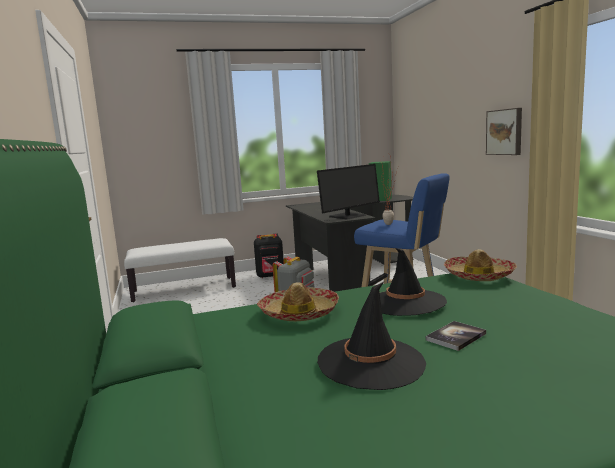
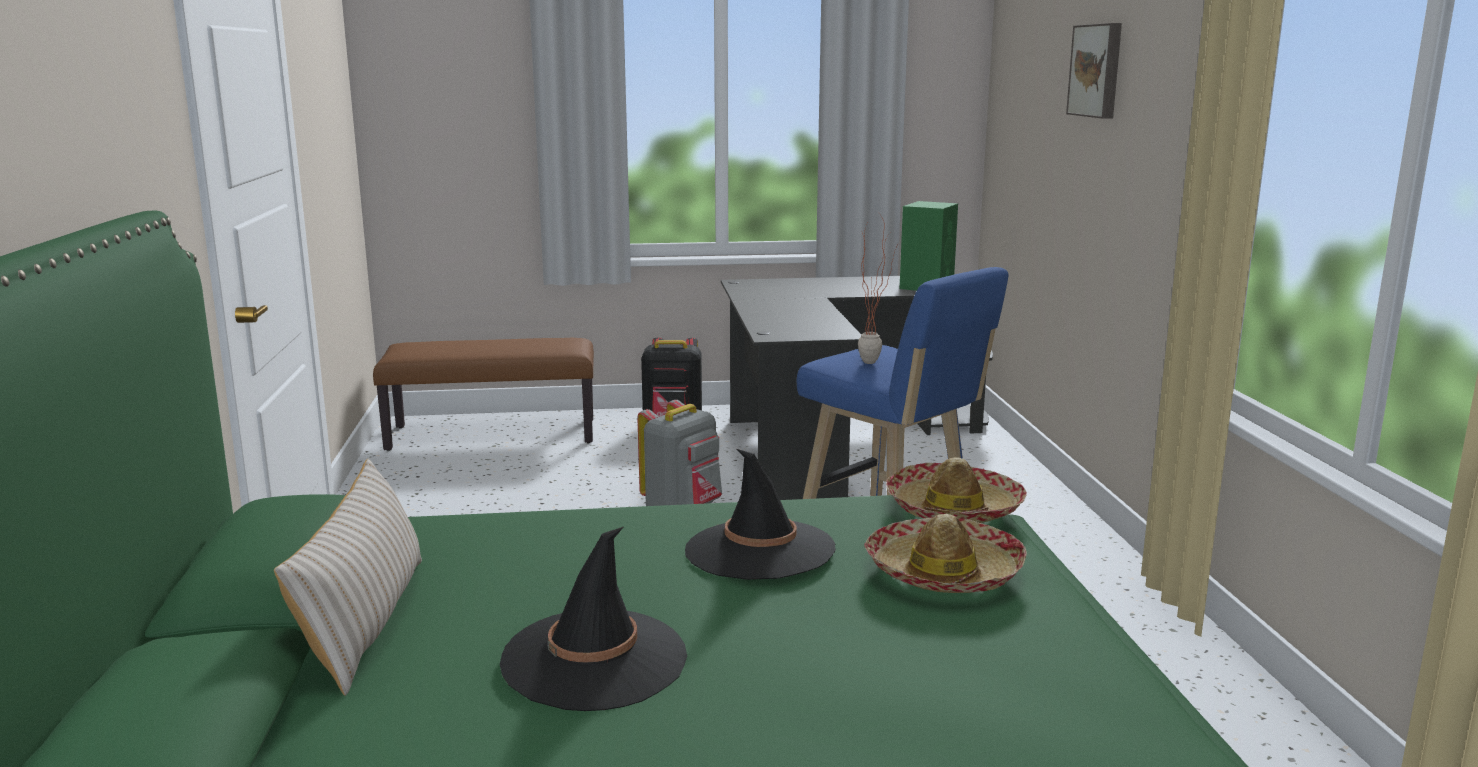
camera: 10 degrees right, 5 degrees up
(184, 289) = (493, 434): white bench -> brown bench
(220, 363) = (366, 621): none -> beige pillow
(299, 313) = (561, 543): hat -> hat (944, 572)
(348, 216) = (813, 328): monitor -> none
(456, 337) = (777, 634): book -> none
(505, 132) = (1157, 184): picture -> picture (1097, 70)

